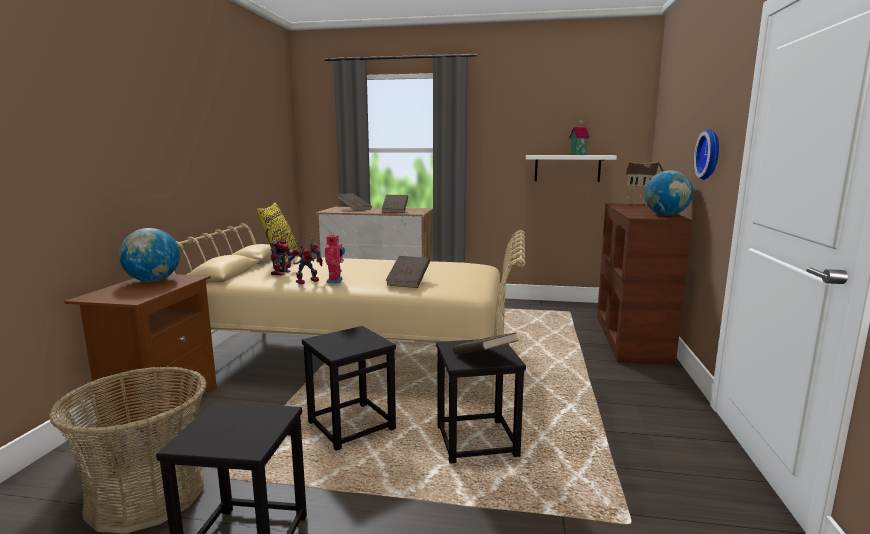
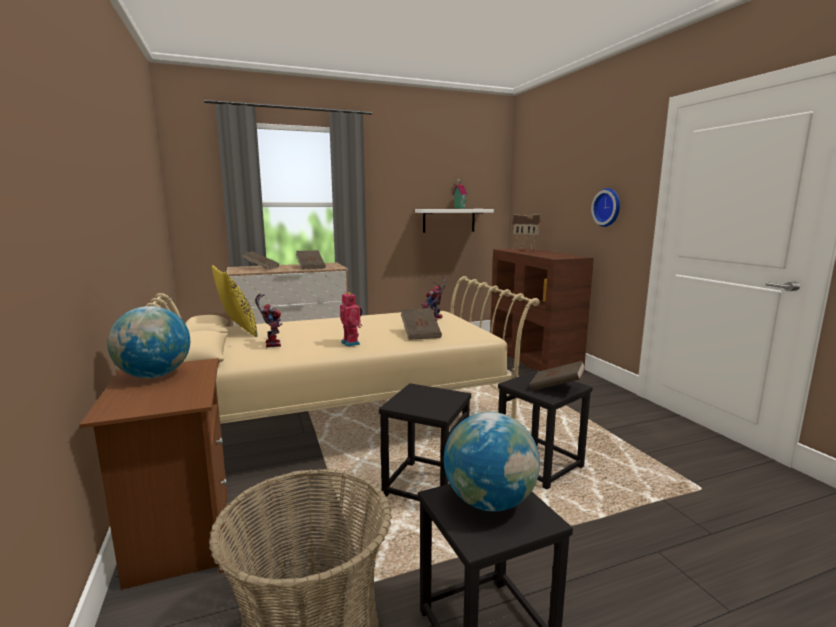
camera: 30 degrees left, 0 degrees up
(306, 282) = (323, 349): toy robot -> toy robot (434, 319)
(666, 215) = (567, 255): globe -> globe (489, 502)

